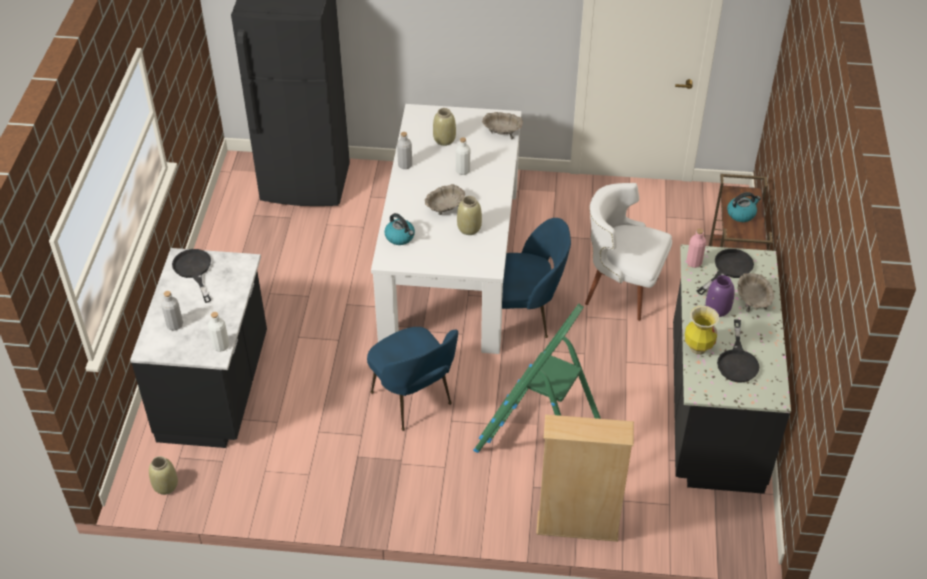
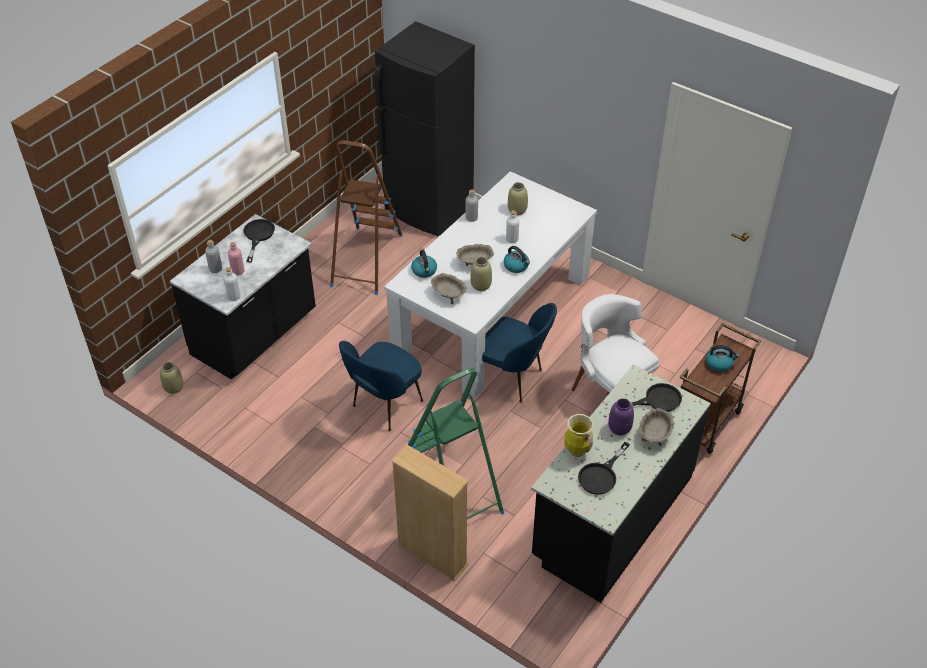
camera: 30 degrees right, 0 degrees up
(278, 259) = (367, 259): none -> brown step ladder
(414, 403) = (383, 407): blue chair -> blue chair turned 45 degrees clockwise
(489, 195) = (516, 266): none -> kettle
(502, 133) = (567, 221): beige bowl -> beige bowl (448, 295)
(694, 263) = (631, 383): pink bottle -> pink bottle (238, 271)

